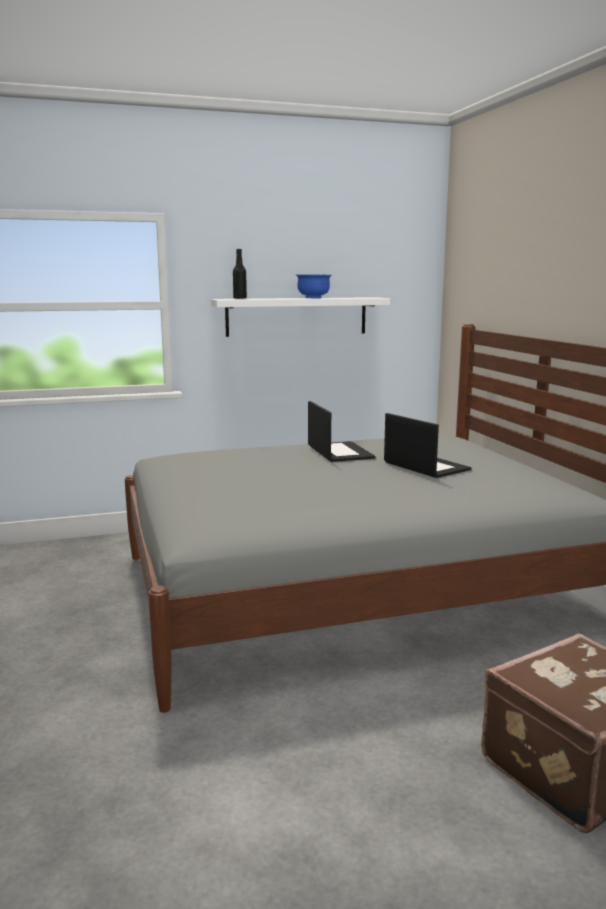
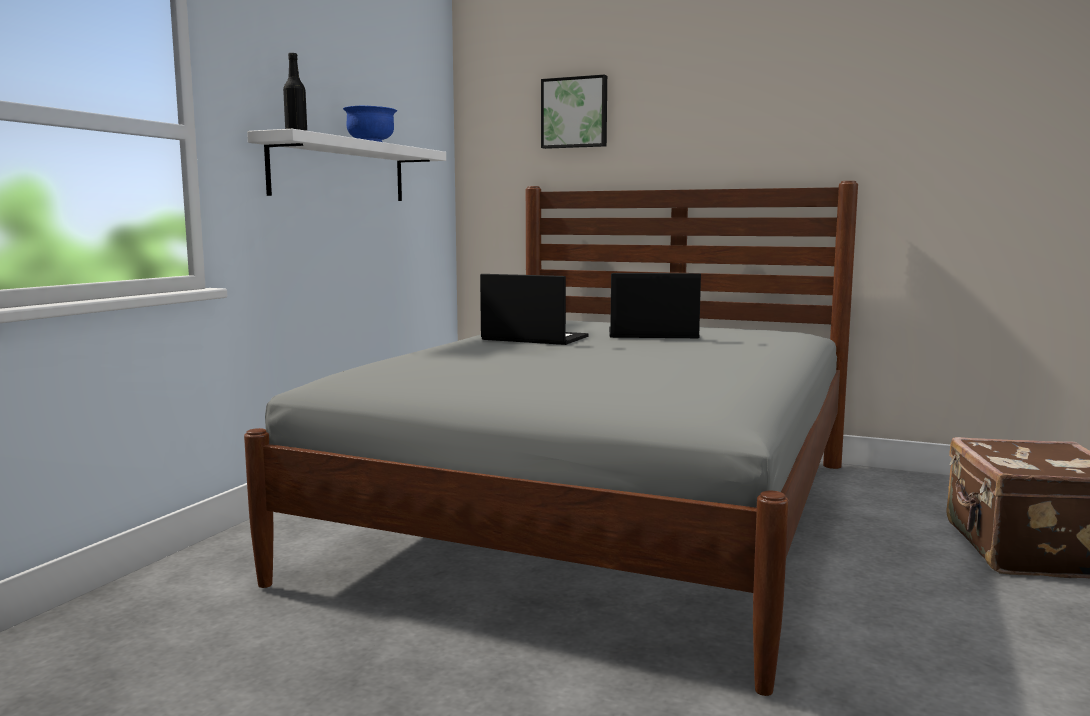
camera: 50 degrees left, 5 degrees down
(499, 263) = (575, 113): none -> picture

